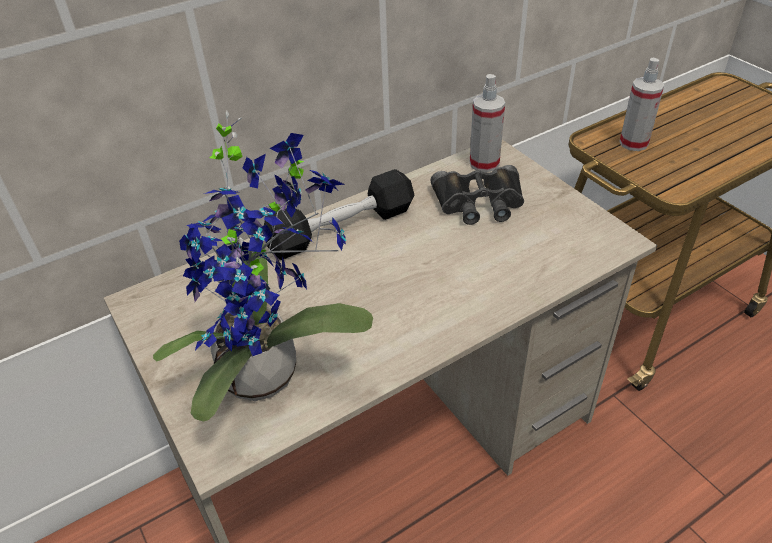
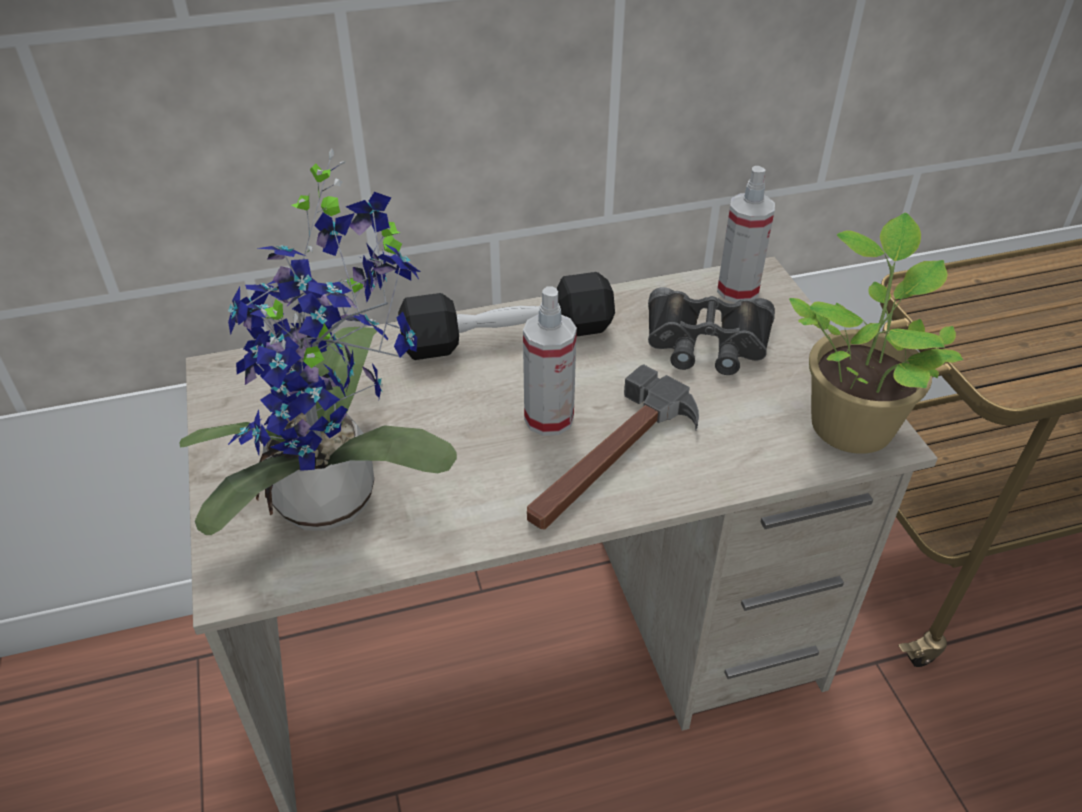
camera: 15 degrees right, 0 degrees up
(450, 296) = (611, 458): none -> hammer
(594, 234) = (851, 421): none -> potted plant
(633, 143) = (976, 306): spray bottle -> spray bottle (549, 418)

